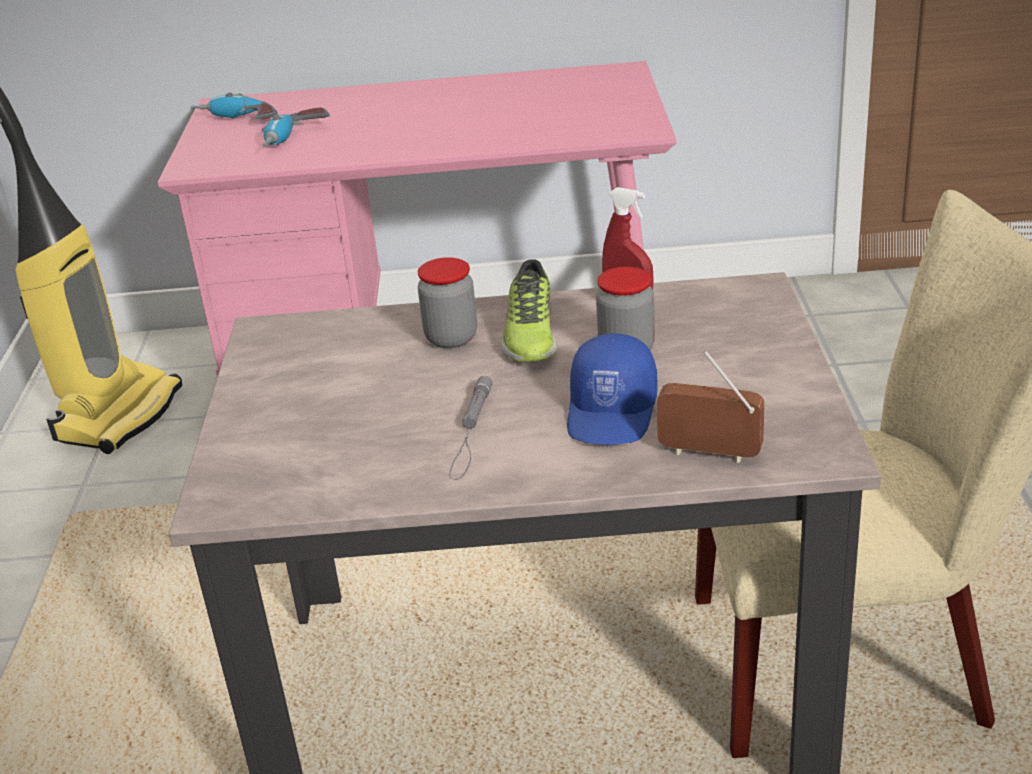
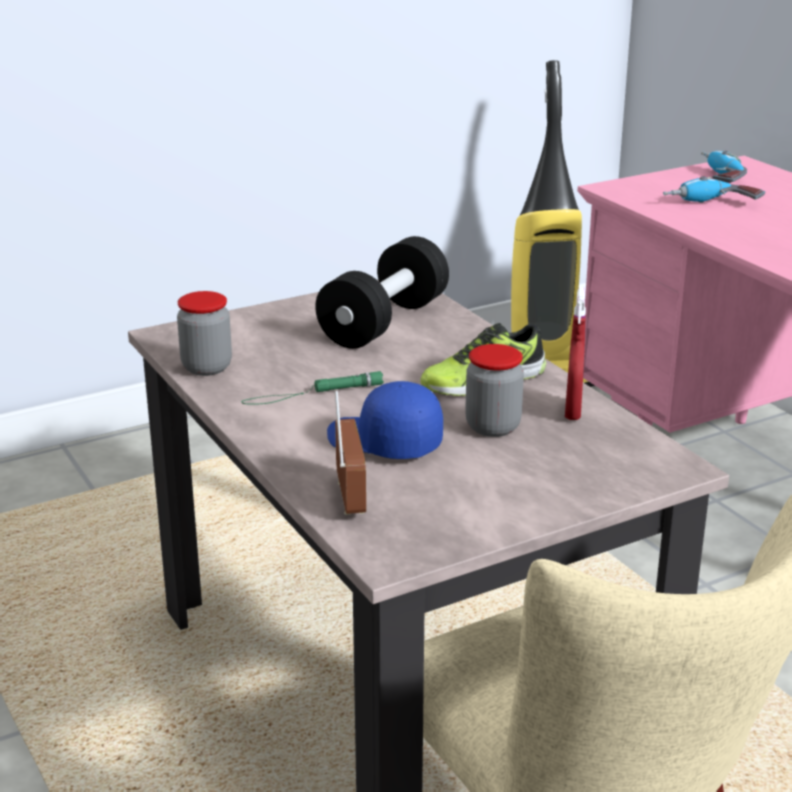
camera: 60 degrees right, 5 degrees down
(345, 357) = (384, 322): none -> black dumbbell
(451, 338) = (447, 352): jar -> jar (207, 367)
(471, 432) = (312, 393): grey flashlight -> green flashlight
(613, 412) = (383, 443): blue cap -> blue cap turned 45 degrees clockwise

